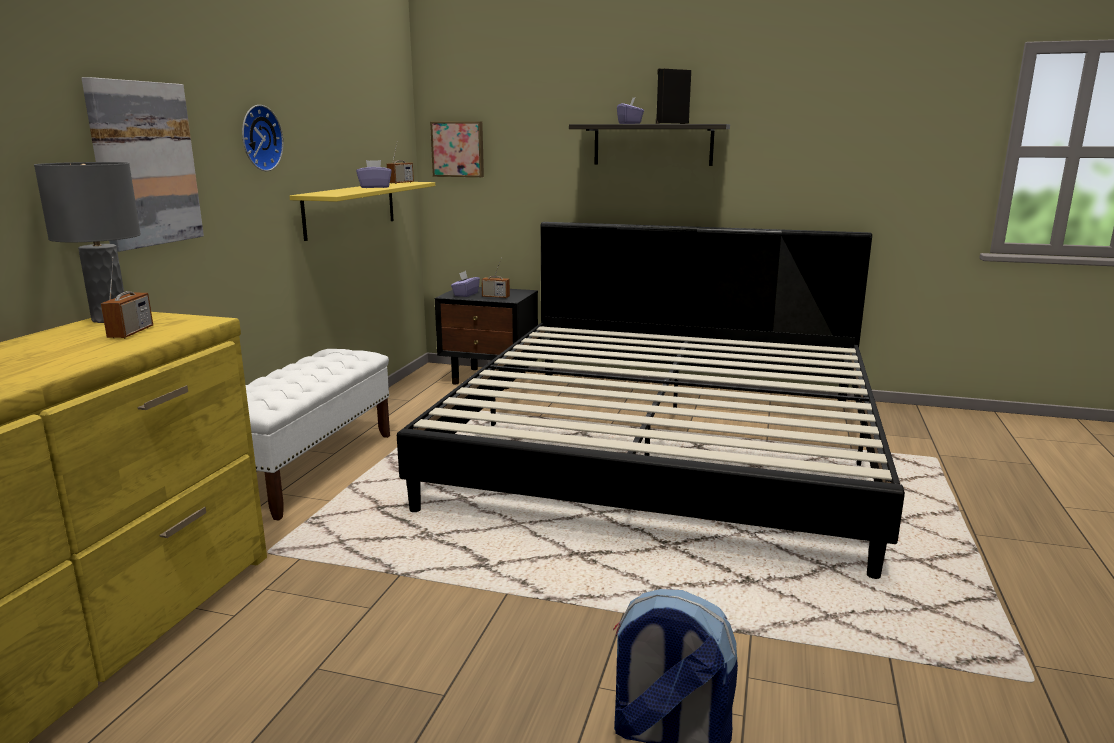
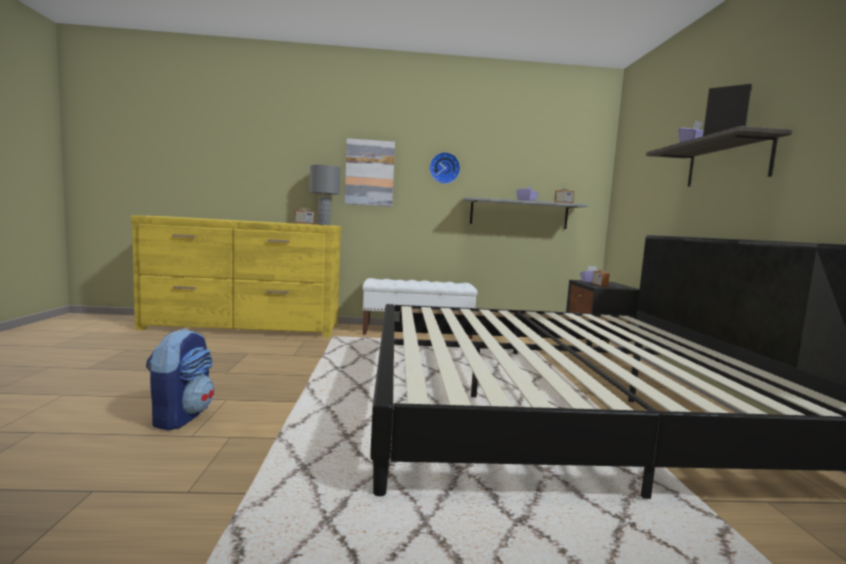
camera: 70 degrees right, 10 degrees down
(351, 208) = (519, 214): yellow shelf -> grey shelf
(458, 149) = (625, 185): picture -> none

